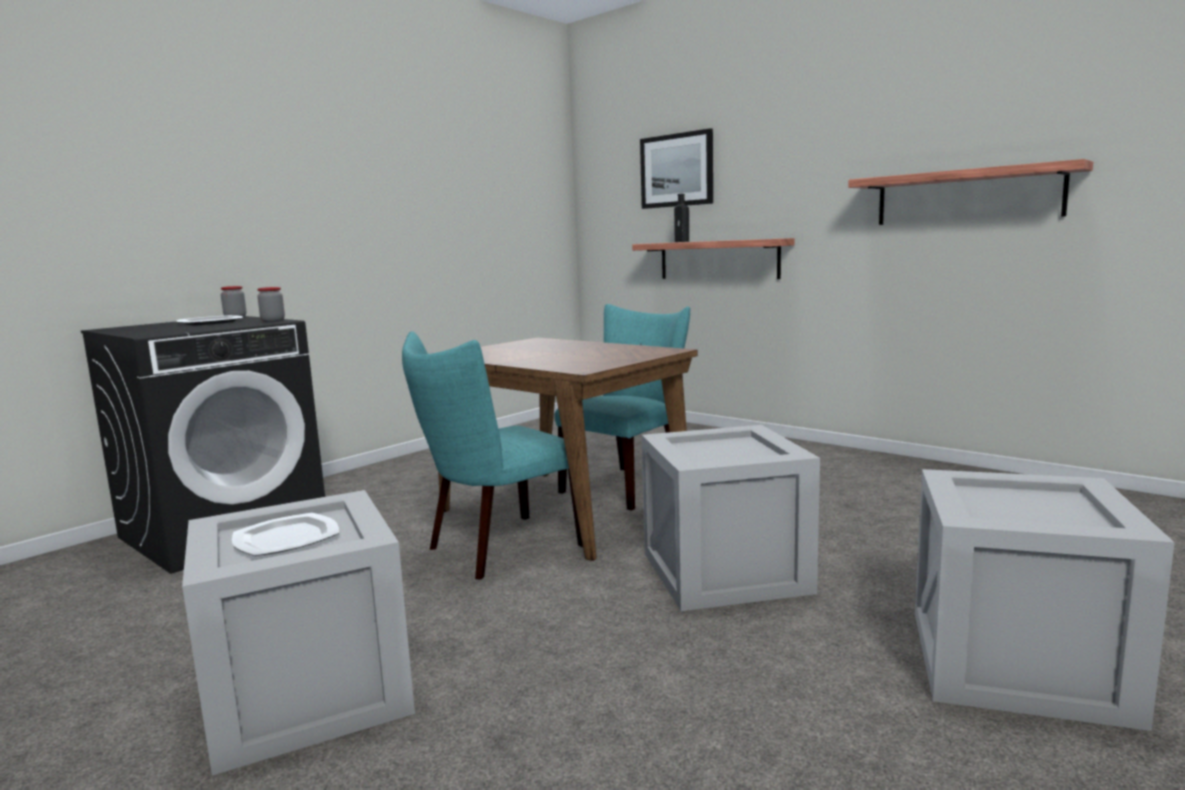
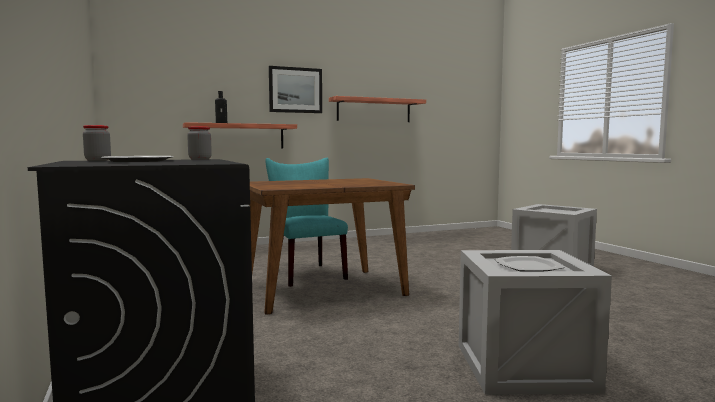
camera: 65 degrees left, 5 degrees down
(497, 549) = (364, 309): turquoise chair -> none
(677, 170) = (204, 74): picture -> picture (295, 90)
(724, 572) = (449, 280): crate -> none

